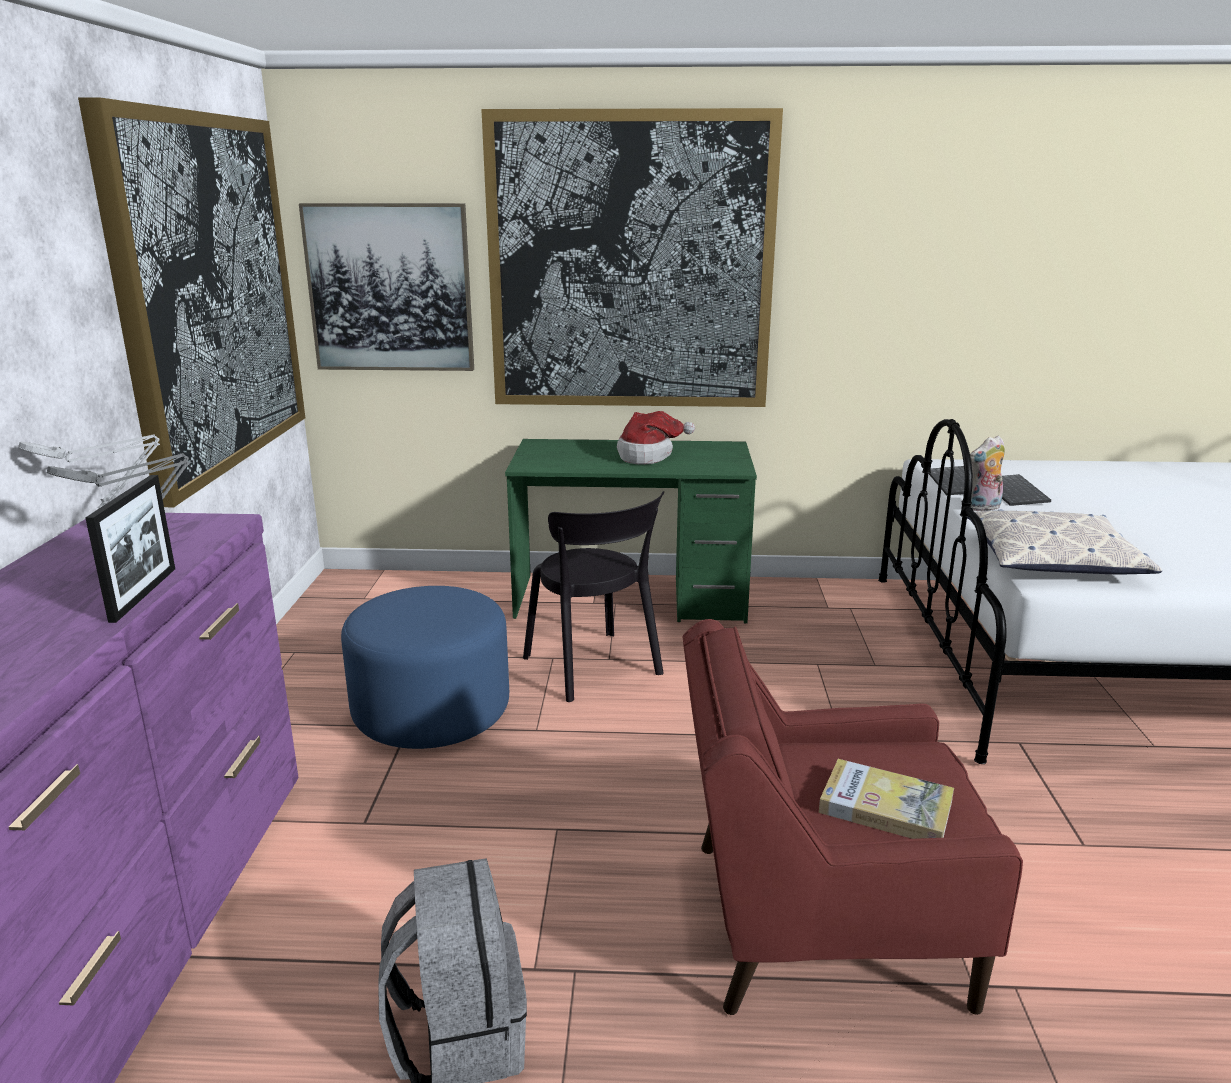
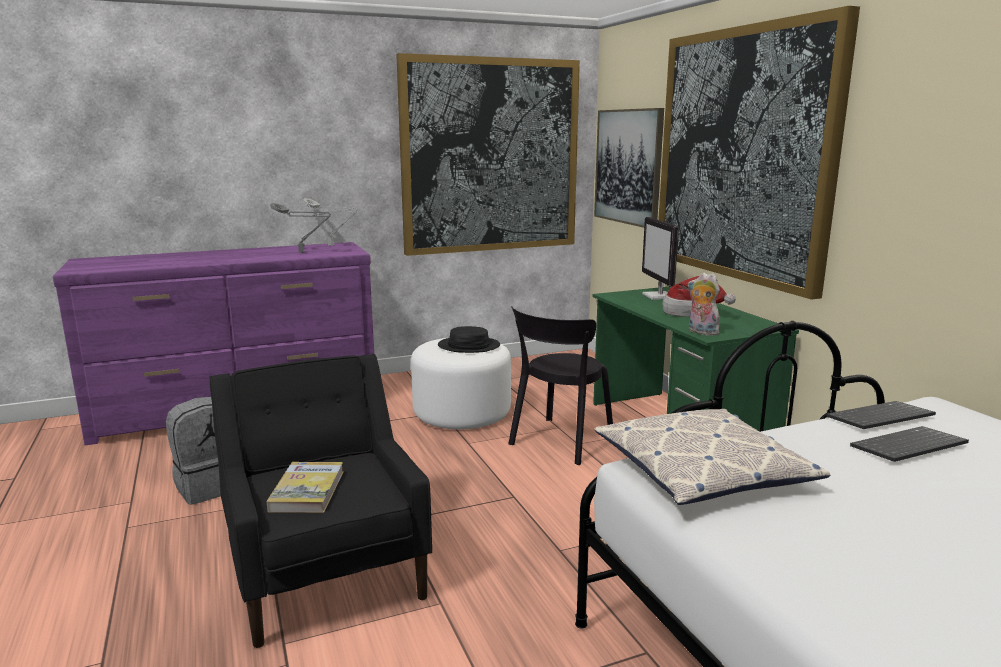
camera: 65 degrees right, 5 degrees down
(143, 594) = (264, 259): picture frame -> none
(429, 605) = (468, 346): none -> black hat
(431, 711) = (462, 413): blue ottoman -> white ottoman
(563, 451) = (659, 296): none -> monitor
(818, 922) = (326, 571): red armchair -> black armchair
(982, 508) = (815, 434): plush toy -> plush toy (701, 332)

